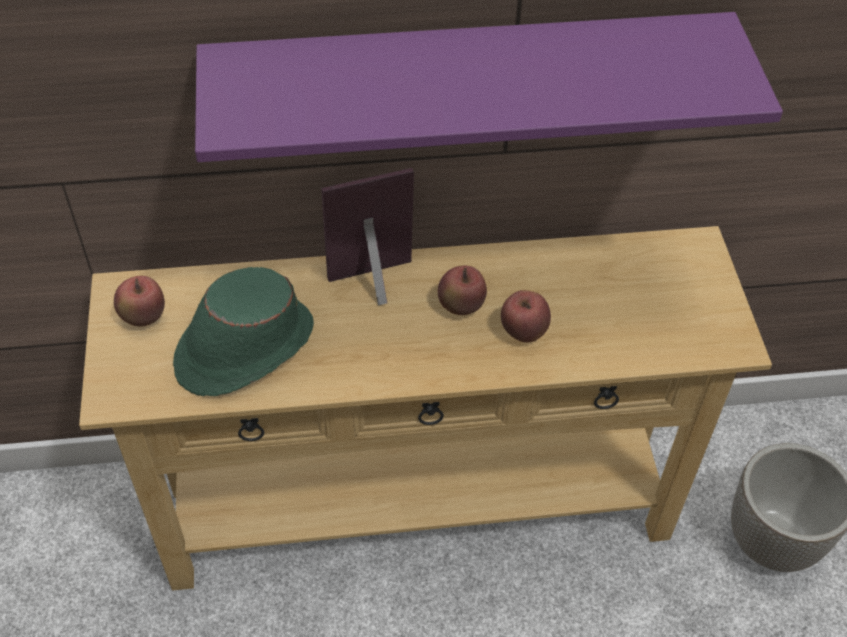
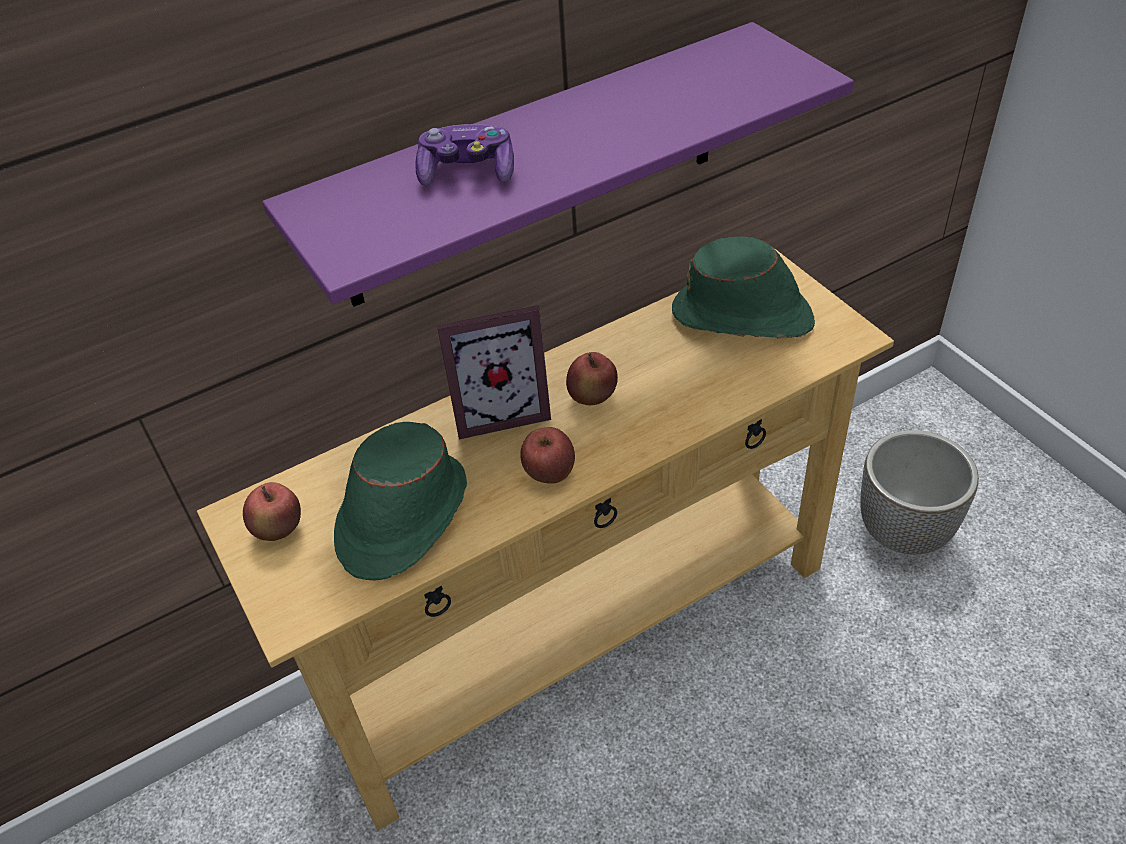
camera: 20 degrees left, 5 degrees down
(374, 79) = (467, 172): none -> game controller
(376, 286) = (500, 410): picture frame -> picture frame turned 150 degrees counterclockwise
(523, 332) = (664, 397): apple -> apple (550, 474)
(643, 284) = (743, 317): none -> green hat

